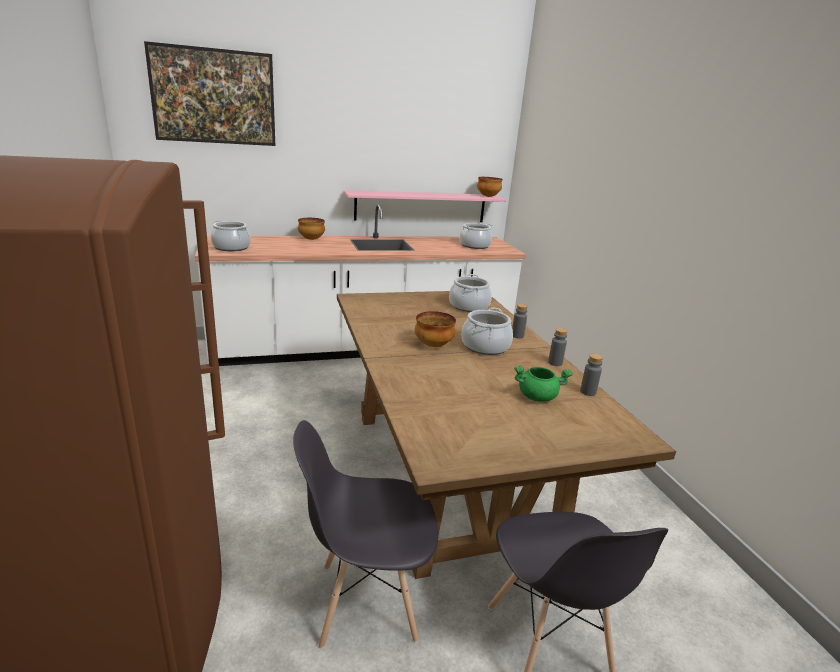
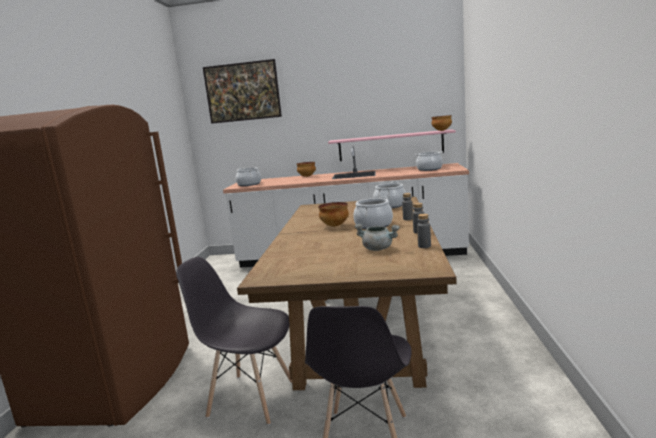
camera: 25 degrees right, 10 degrees down
(537, 396) = (378, 249): green cooking pot -> grey cooking pot

